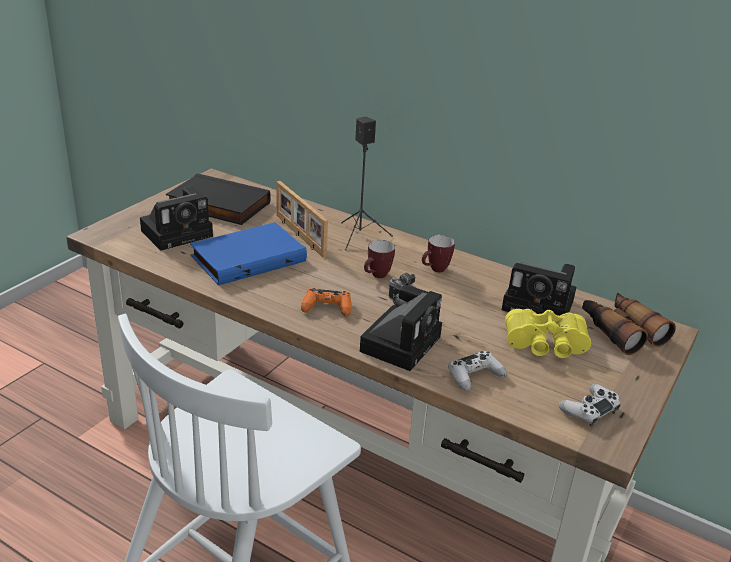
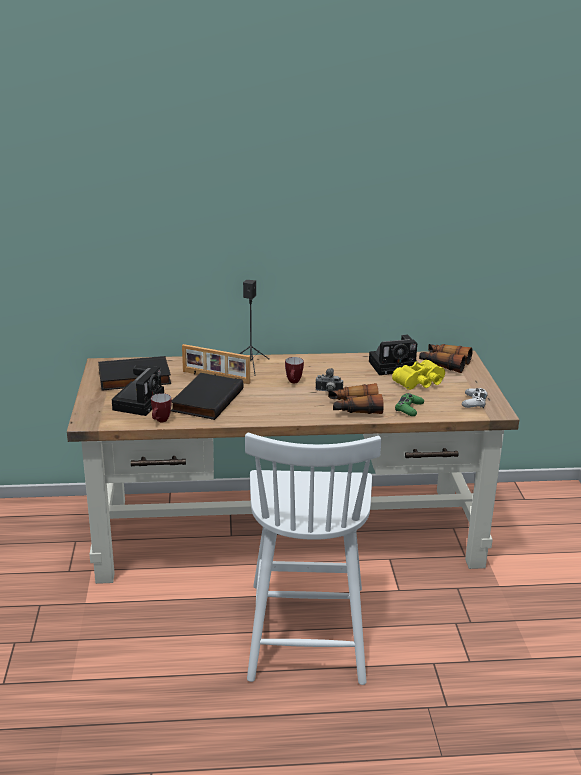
camera: 35 degrees left, 5 degrees down
(248, 257) = (206, 400): blue book -> black book
(327, 308) = (293, 407): orange game controller -> none
(401, 342) = (354, 408): camera -> binoculars
(435, 270) = (319, 368): mug -> mug (161, 421)
(474, 376) = (409, 409): white game controller -> green game controller

